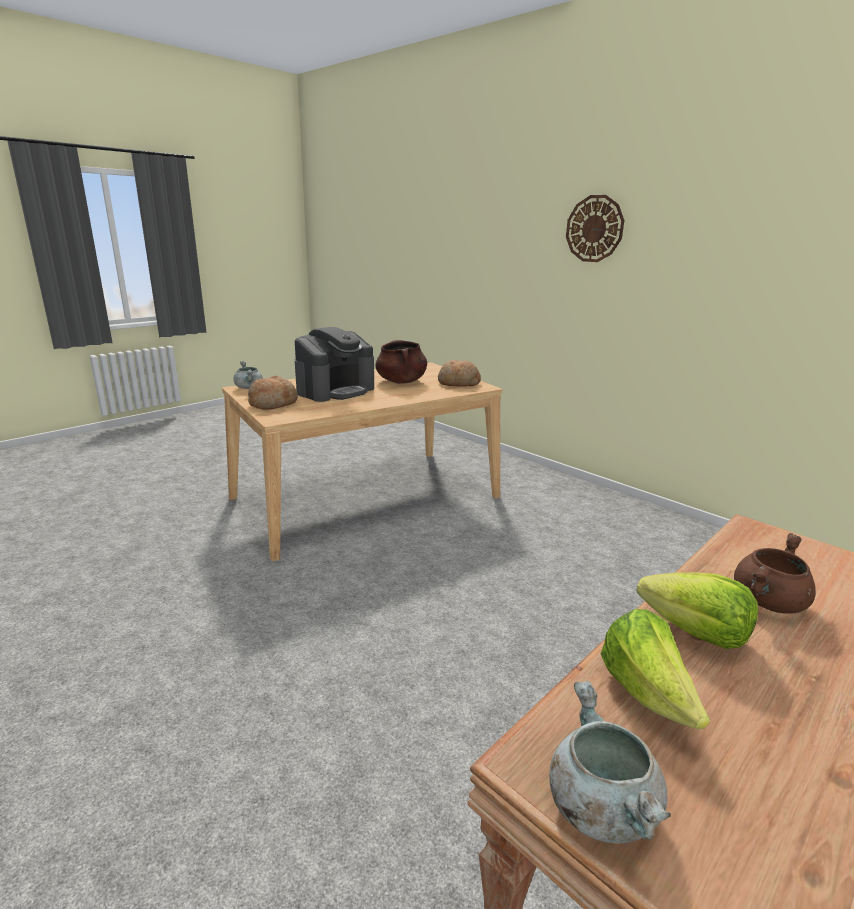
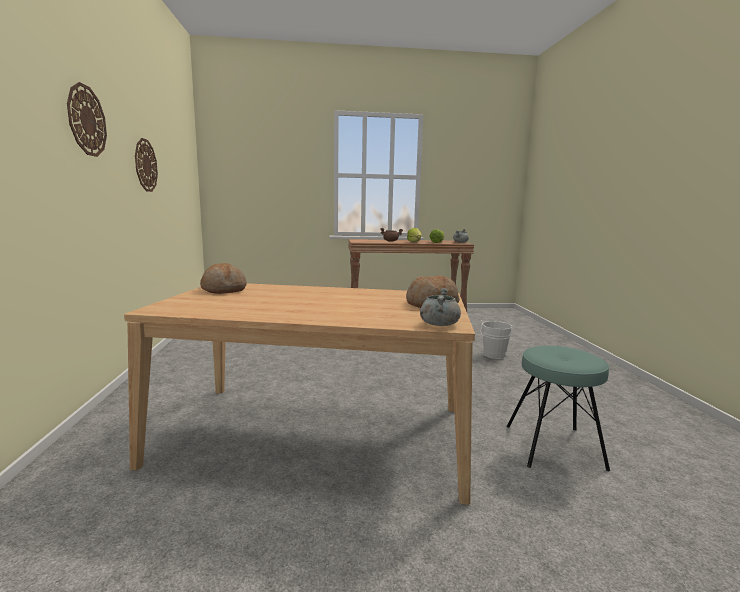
camera: 140 degrees left, 10 degrees down
(162, 555) = (553, 447): none -> turquoise stool
(257, 730) = (494, 356): none -> white bucket
(335, 390) = (349, 304): coffee machine -> none
(401, 381) = (262, 300): brown cooking pot -> none
(718, 267) = (145, 165): none -> wall clock

